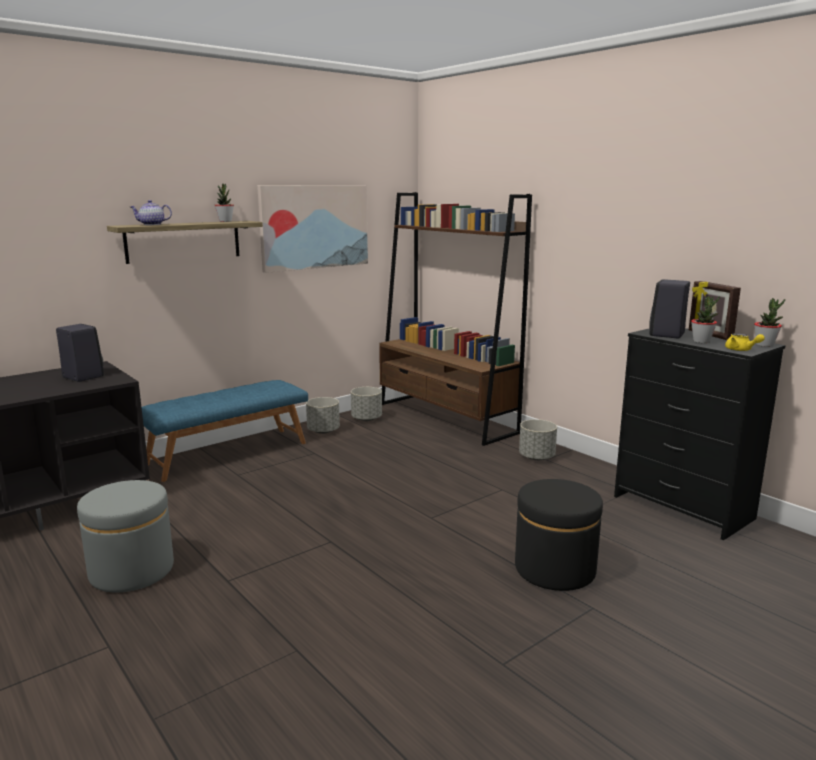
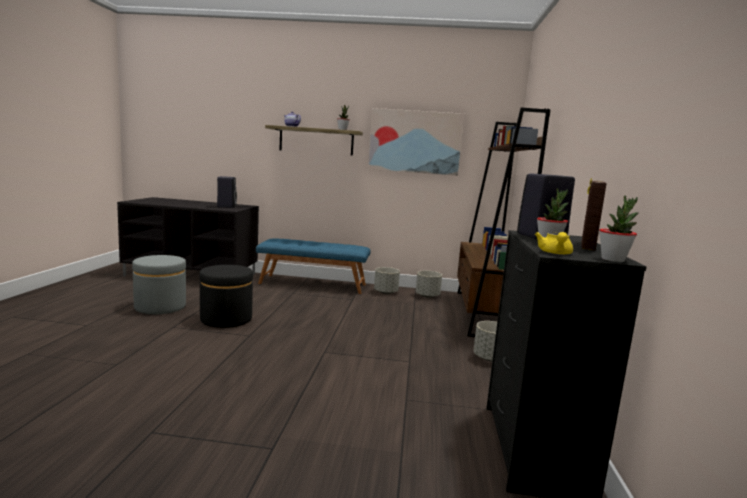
camera: 45 degrees right, 5 degrees down
(555, 569) = (314, 415): black ottoman -> black ottoman (226, 319)

